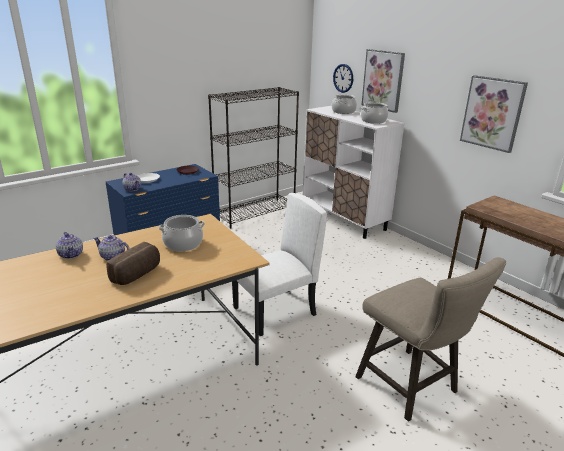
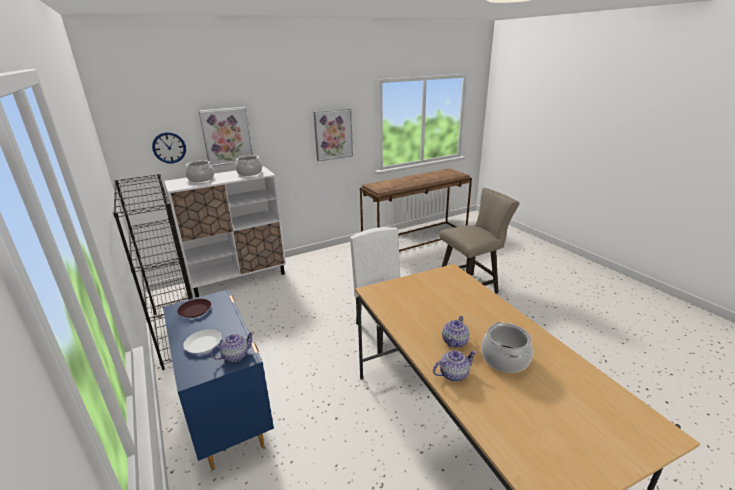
camera: 80 degrees left, 0 degrees up
(138, 275) = (487, 322): bread -> none
(183, 243) = (424, 301): cooking pot -> cooking pot (504, 359)

